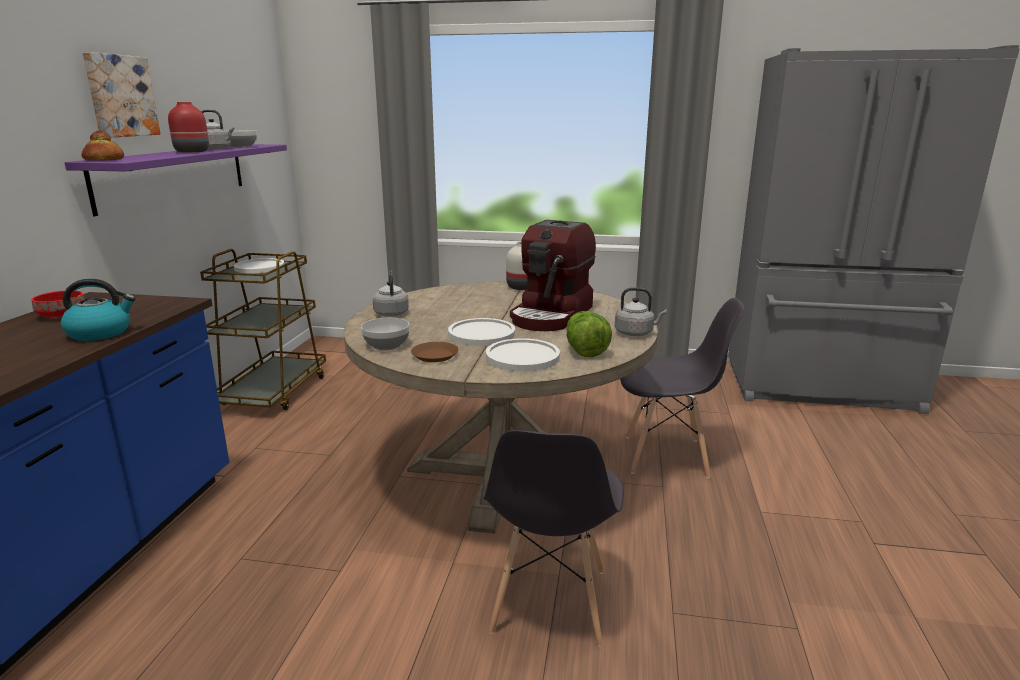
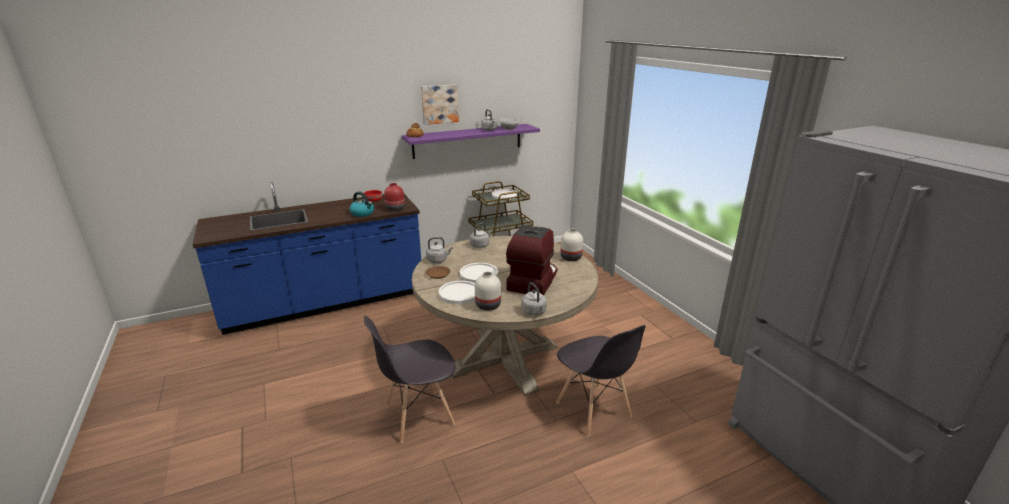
camera: 55 degrees right, 5 degrees up
(192, 152) = (468, 132): red vase -> red vase (395, 209)
(386, 345) = (438, 260): bowl -> grey kettle
(552, 315) = (532, 281): coffee machine -> coffee machine turned 120 degrees clockwise
(585, 350) = (487, 305): lettuce -> white vase

